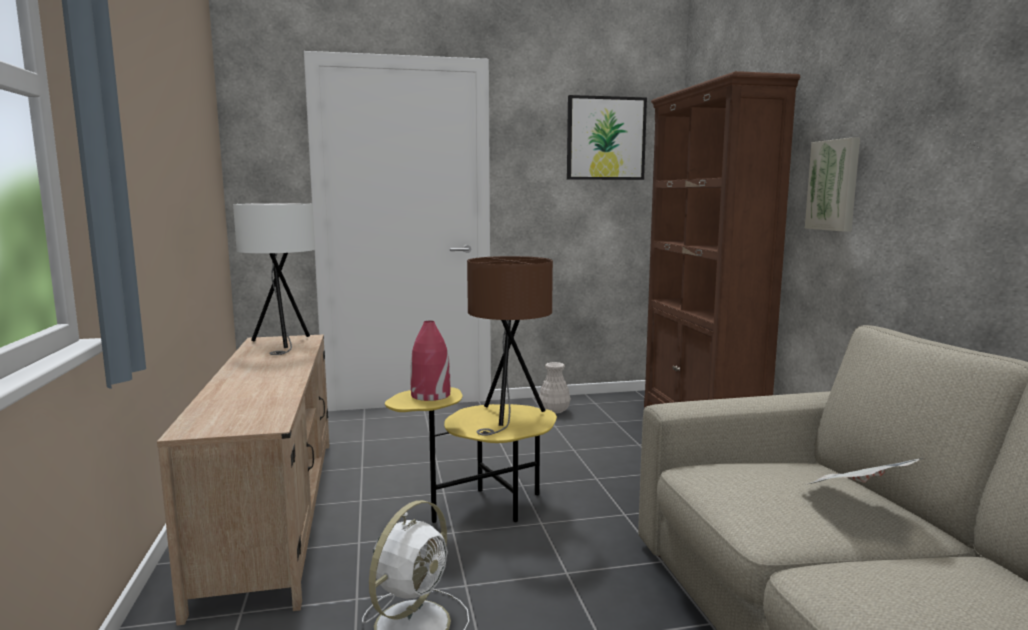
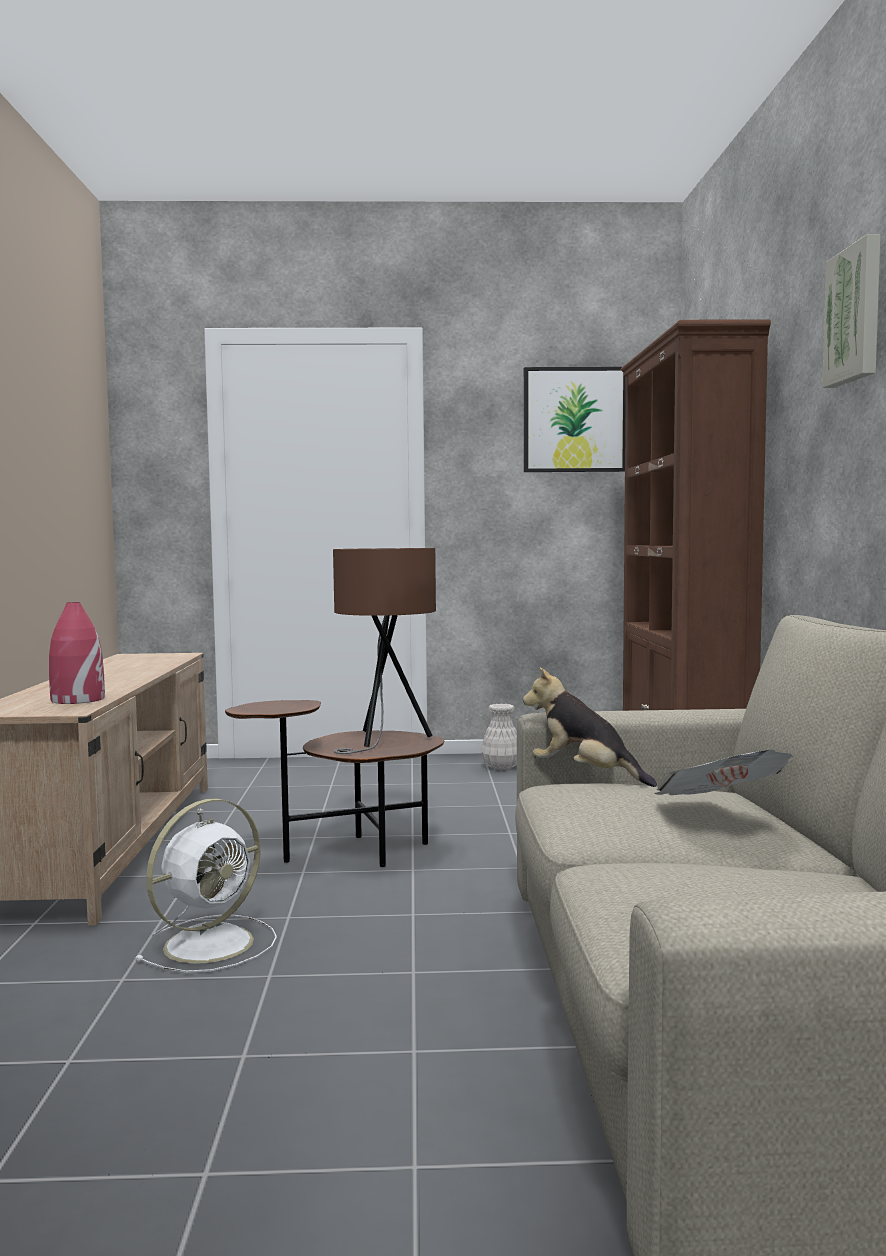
camera: 10 degrees right, 5 degrees down
(282, 343) = (148, 658): white table lamp -> none
(430, 395) = (282, 705): red vase -> red vase (77, 699)
(482, 509) = (349, 854): yellow side table -> brown side table
(712, 459) = (585, 775): none -> plush toy
(834, 185) = (804, 454): picture -> picture (856, 315)

